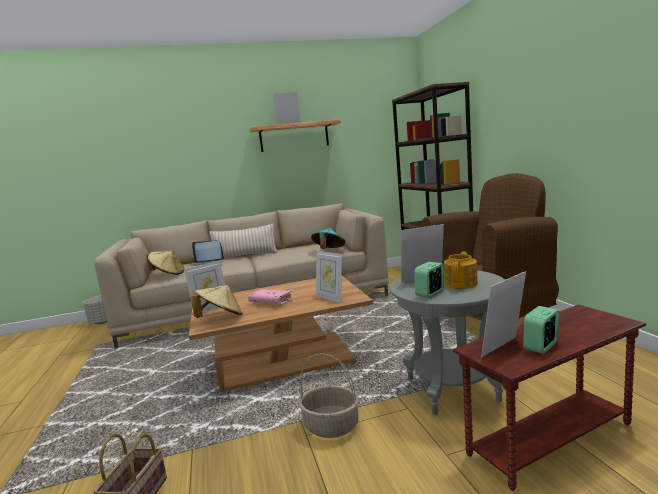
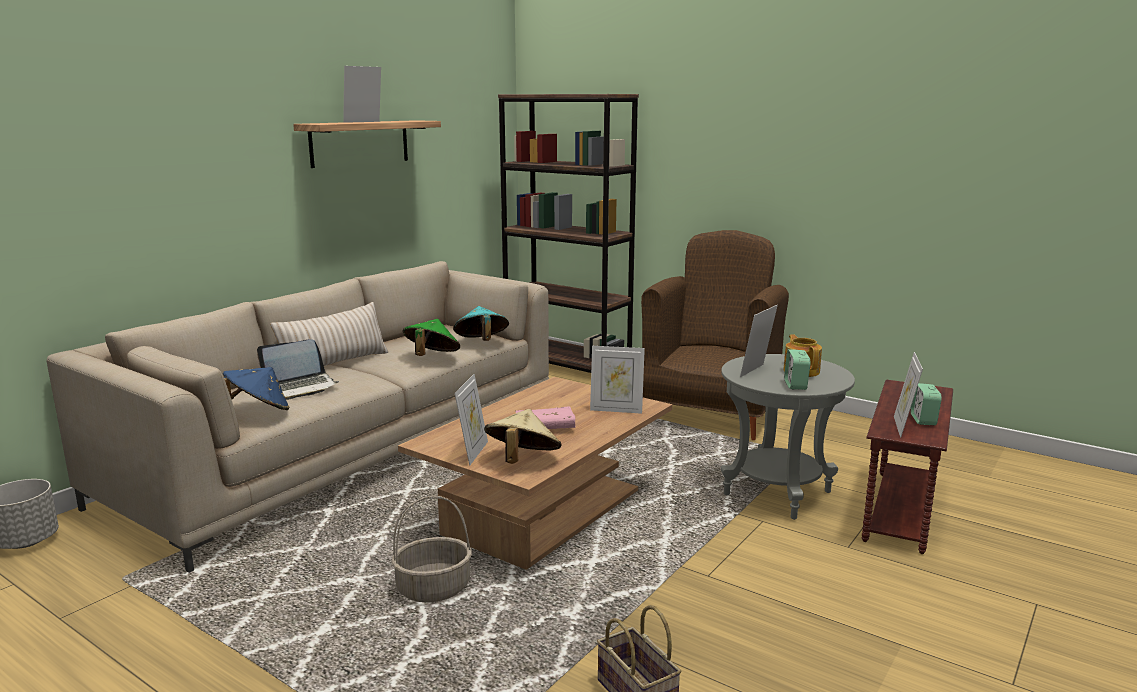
camera: 40 degrees left, 5 degrees up
(168, 274) = (258, 412): beige hat -> blue hat
(288, 256) = (431, 357): none -> green hat
(330, 426) = (718, 560): basket -> basket (433, 589)

